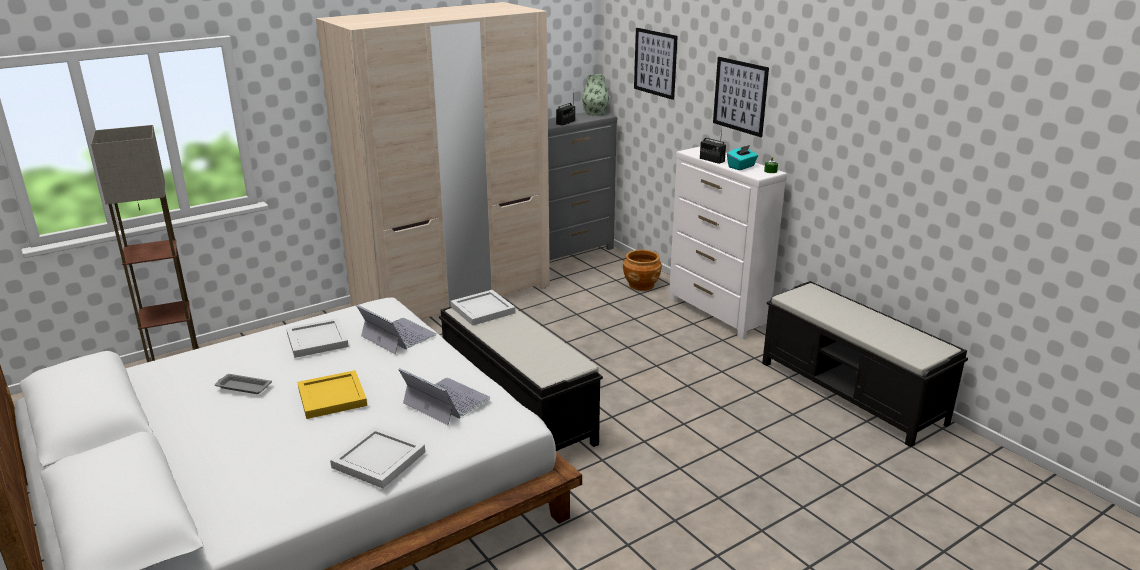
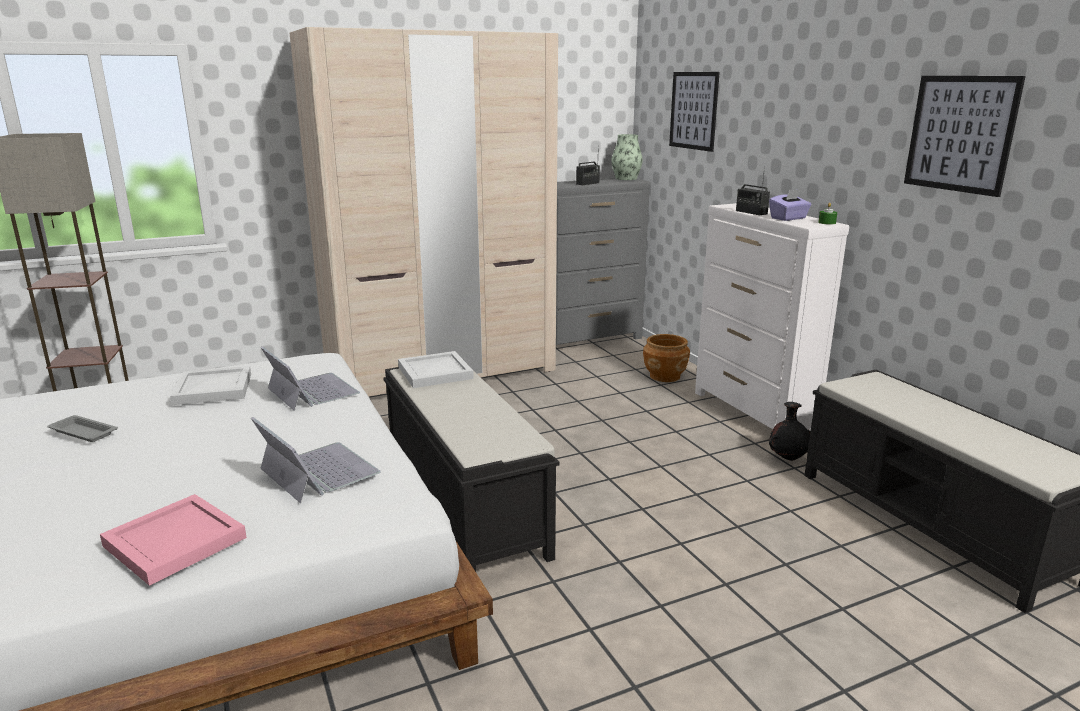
camera: 10 degrees right, 5 degrees down
(331, 398) = (177, 454): yellow tray -> none
(380, 459) = (177, 542): white tray -> pink tray
(740, 96) = (792, 133): picture -> picture (960, 134)
(741, 167) = (788, 218): turquoise tissue box -> purple tissue box
(749, 350) = (788, 458): none -> black vase

